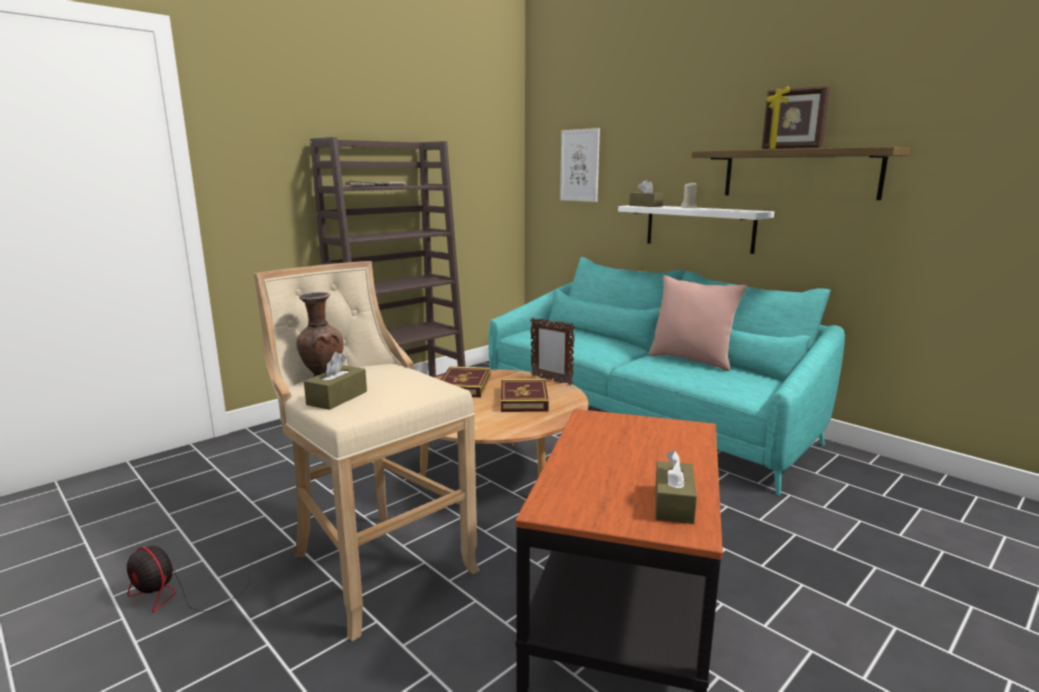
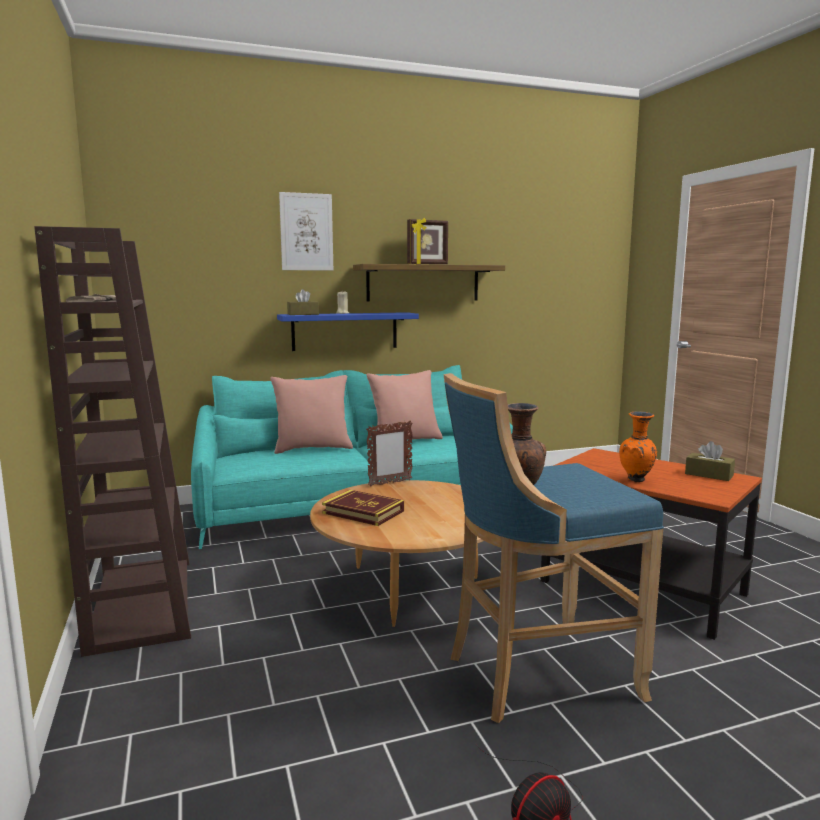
camera: 65 degrees left, 5 degrees down
(337, 398) = (580, 495): brown tissue box -> none
(375, 563) = (535, 674): beige stool -> blue stool
(523, 399) = (427, 498): book -> none
(579, 165) = (191, 275): picture -> picture (306, 232)
(580, 456) = (636, 480): none -> orange vase
(606, 339) = (312, 448): none -> pink pillow
(699, 228) = (345, 331): white shelf -> blue shelf

